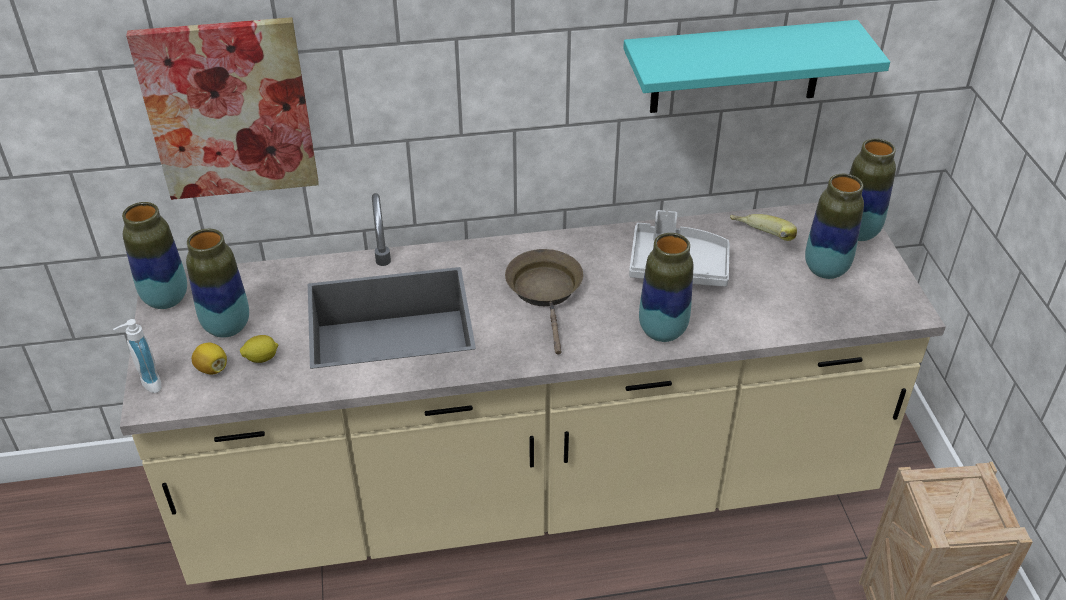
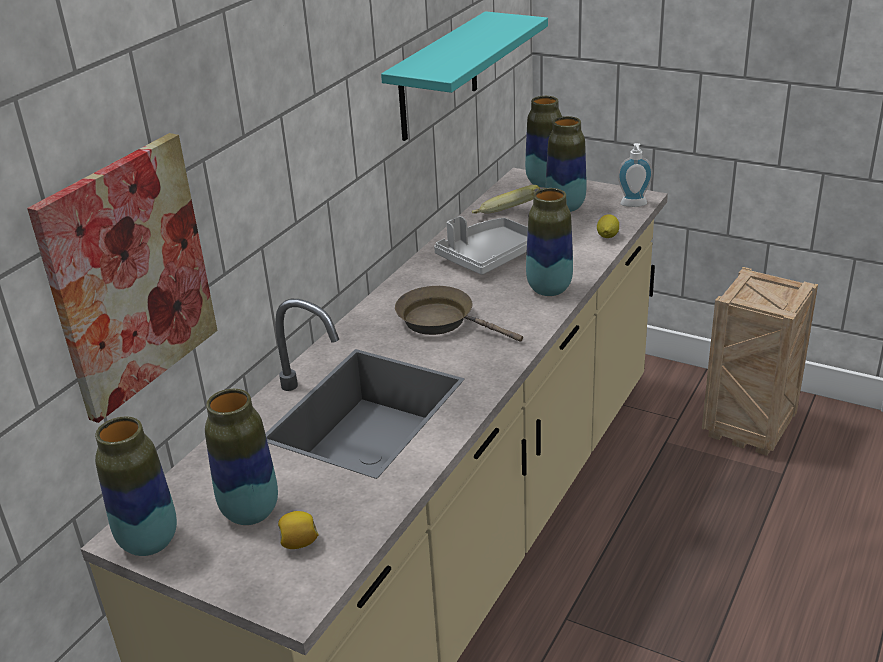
camera: 50 degrees left, 10 degrees down
(147, 384) = (264, 599): soap dispenser -> soap dispenser (634, 205)
(261, 358) = (325, 504): lemon -> lemon (607, 237)

